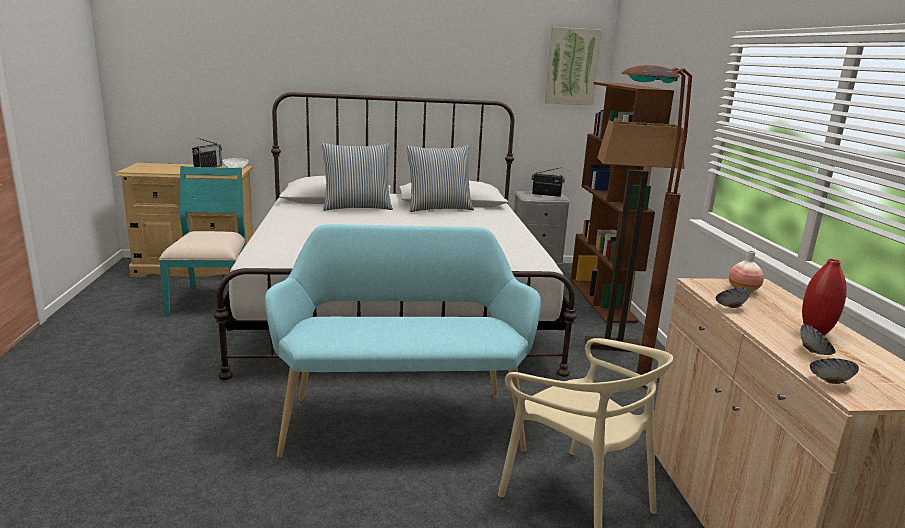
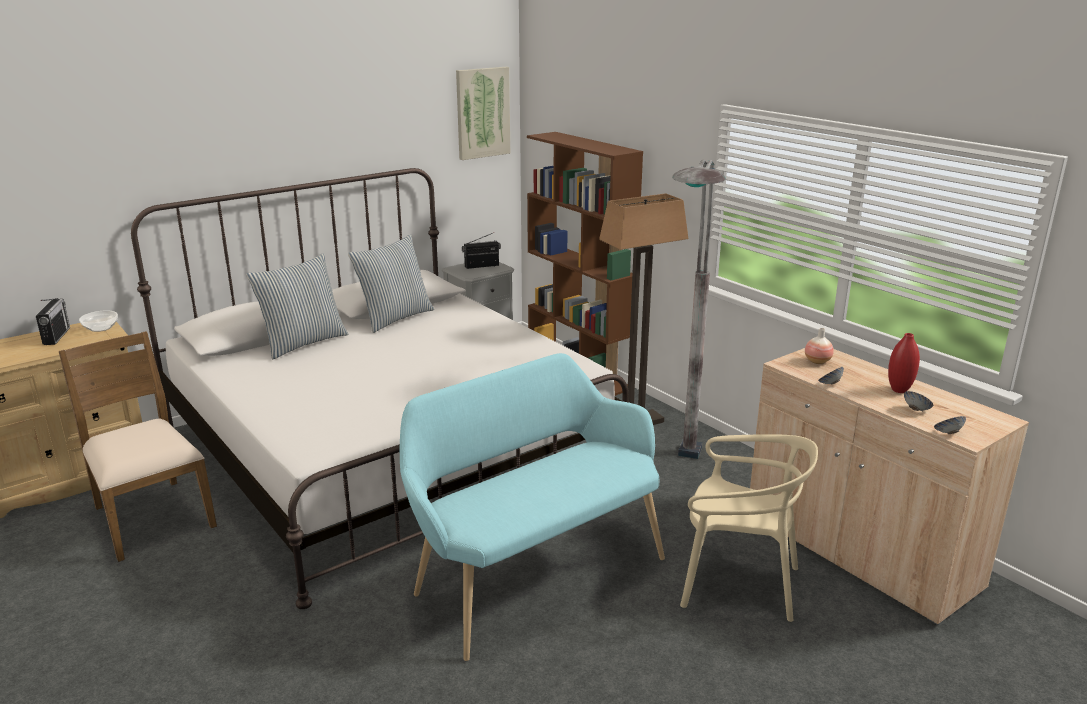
camera: 30 degrees left, 5 degrees up
(212, 300) = (151, 517): turquoise chair -> brown chair
(615, 394) = (680, 474): brown floor lamp -> grey floor lamp

